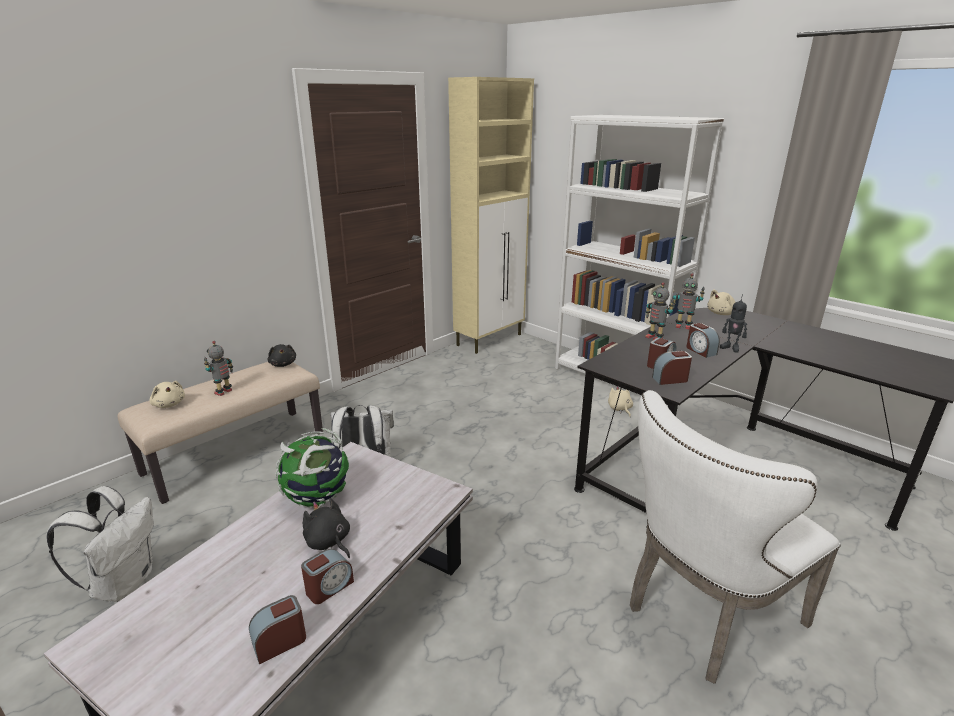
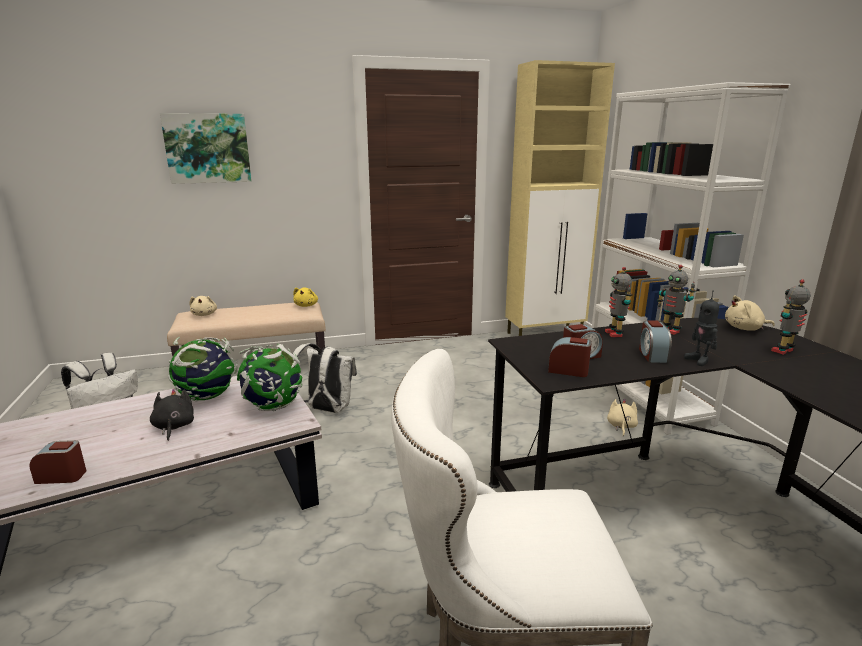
camera: 30 degrees right, 5 degrees down
(131, 193) = (208, 148): none -> picture
(224, 392) = (245, 315): toy robot -> toy robot (784, 351)
(283, 364) = (306, 305): black plush toy -> yellow plush toy
(329, 587) = (133, 455): alarm clock -> none
(402, 485) = (273, 406): none -> globe

